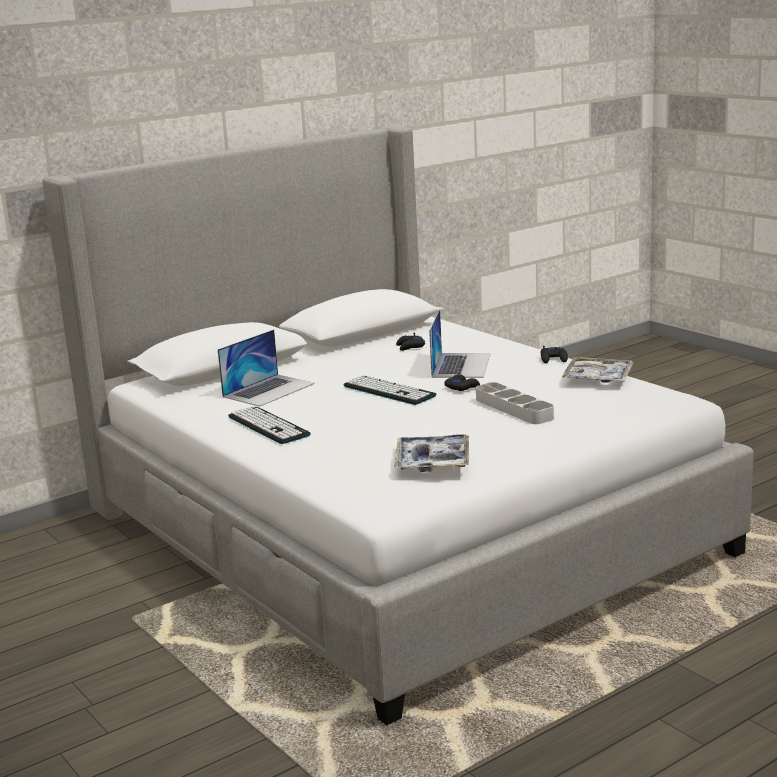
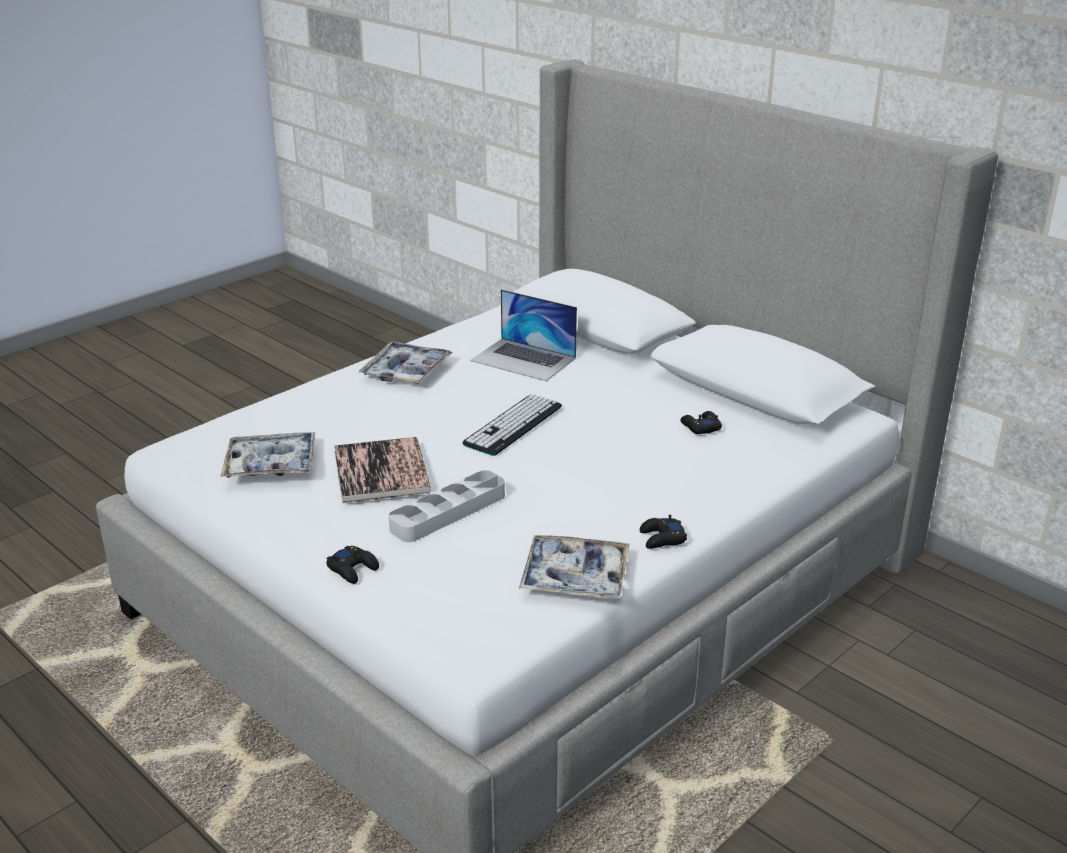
camera: 80 degrees right, 10 degrees up
(268, 426) = (406, 371): keyboard -> tray
(454, 425) = (381, 471): none -> book
(461, 365) = (623, 467): laptop -> none
(462, 387) = (530, 472): black game controller -> black game controller (353, 569)

